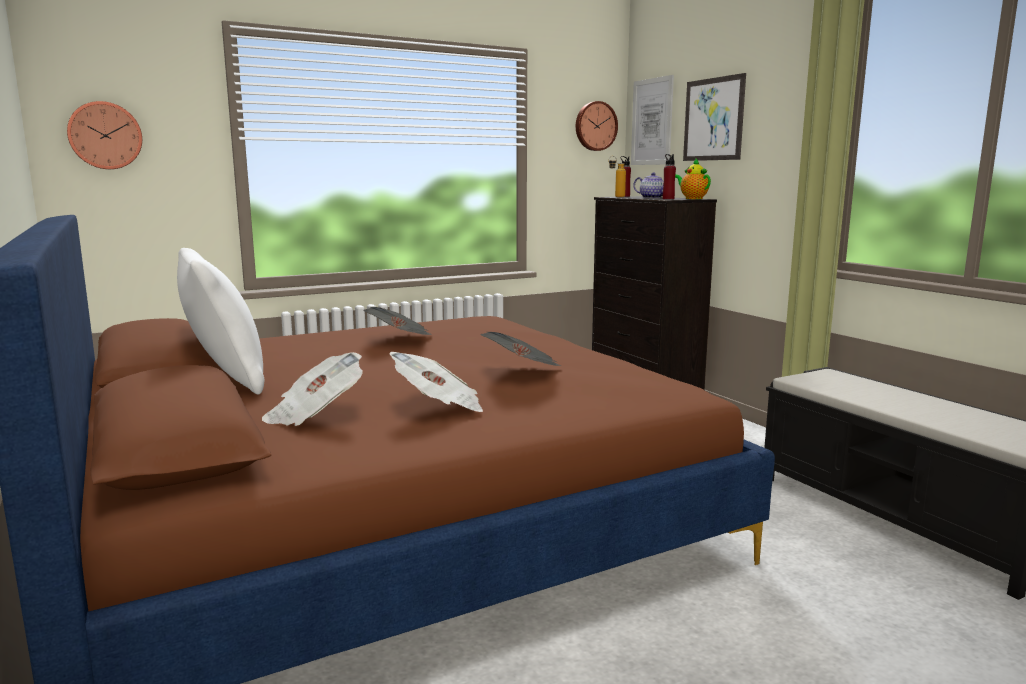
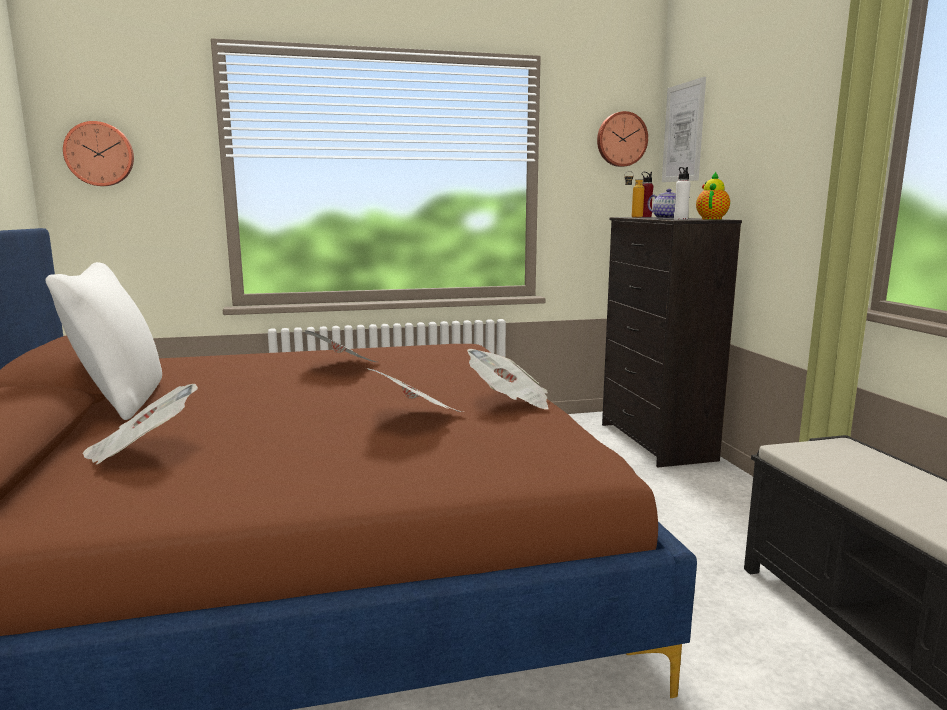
camera: 15 degrees right, 0 degrees up
(439, 406) = (277, 453): newspaper -> newspaper (510, 401)
(668, 199) = (680, 219): red bottle -> white bottle
(692, 198) = (712, 219): teapot -> teapot turned 45 degrees clockwise
(713, 119) = (744, 125): picture -> none

